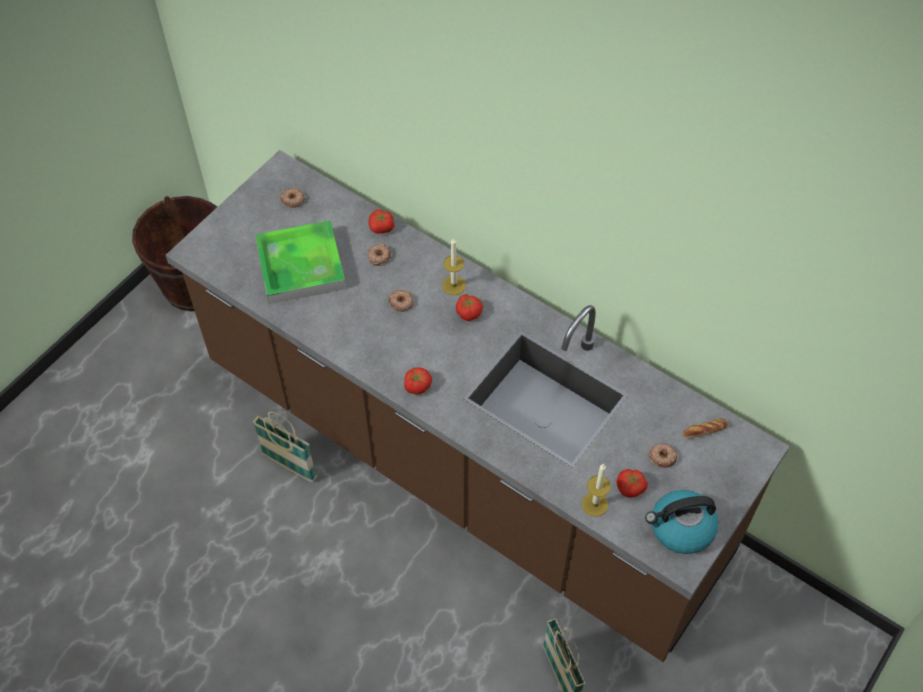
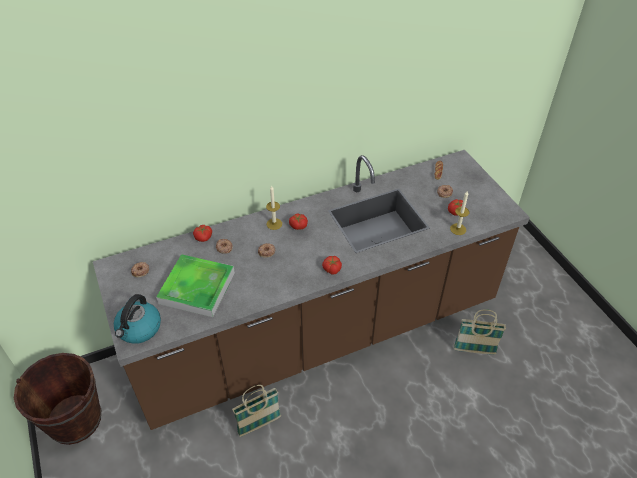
camera: 60 degrees left, 10 degrees down
(680, 528) = (490, 204): kettle -> kettle (139, 329)

